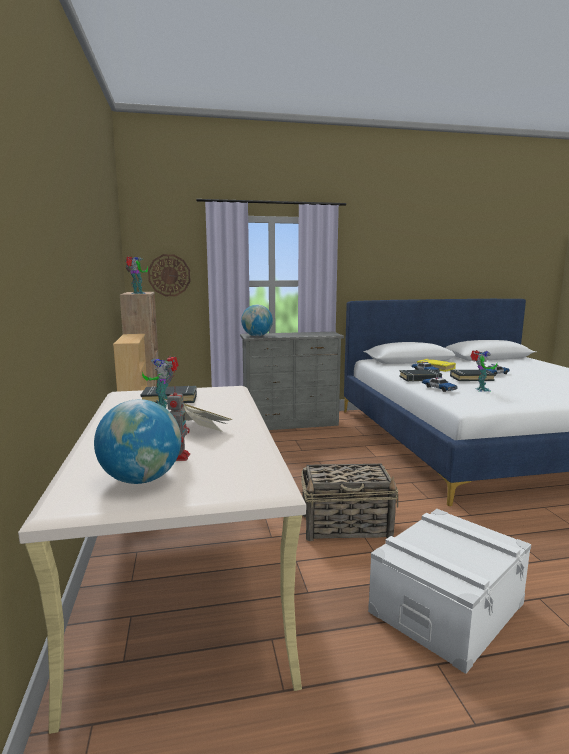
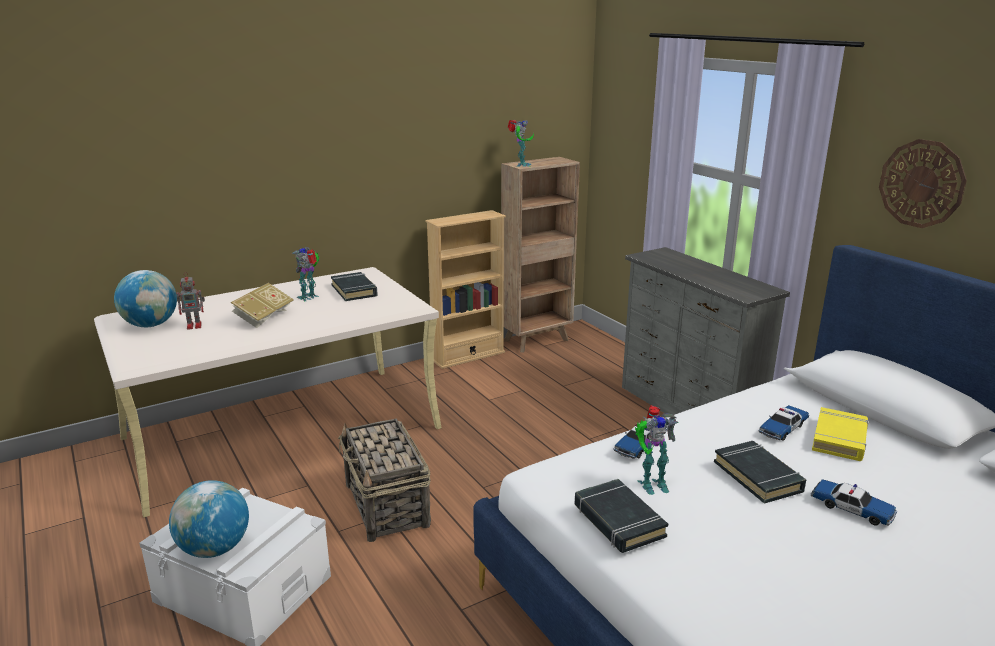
camera: 70 degrees right, 10 degrees up
(169, 275) = (626, 140): wall clock -> wall clock (921, 183)
(257, 336) = (654, 257): globe -> globe (214, 549)
(420, 378) = (705, 426): black book -> black book (618, 521)

